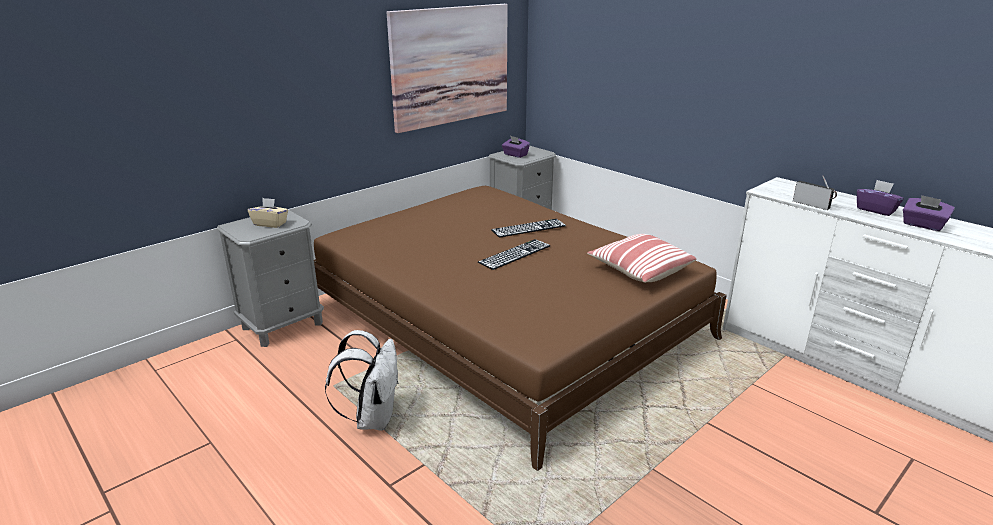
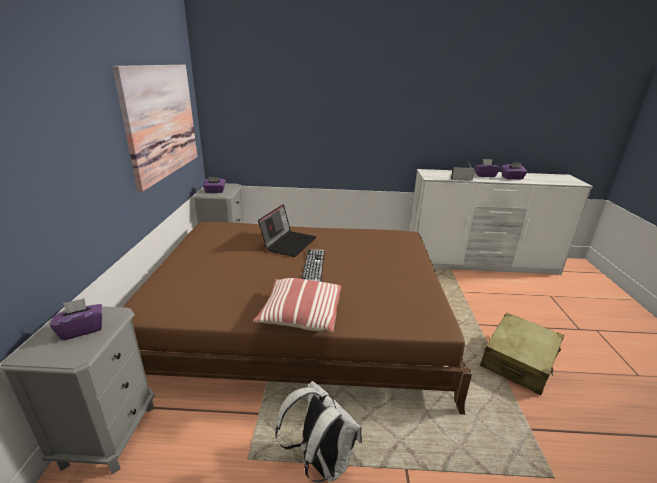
camera: 45 degrees left, 0 degrees up
(270, 224) = (82, 329): beige tissue box -> purple tissue box
(528, 228) = (288, 243): keyboard -> laptop
(639, 270) = (392, 247): pillow -> pillow (300, 315)
(692, 479) = (518, 361): none -> beige suitcase

